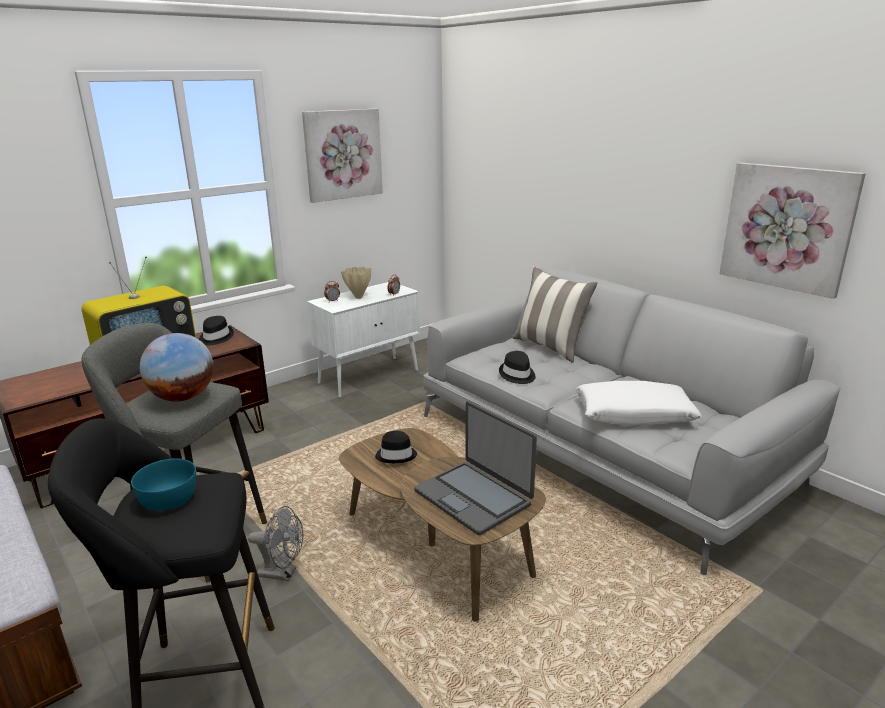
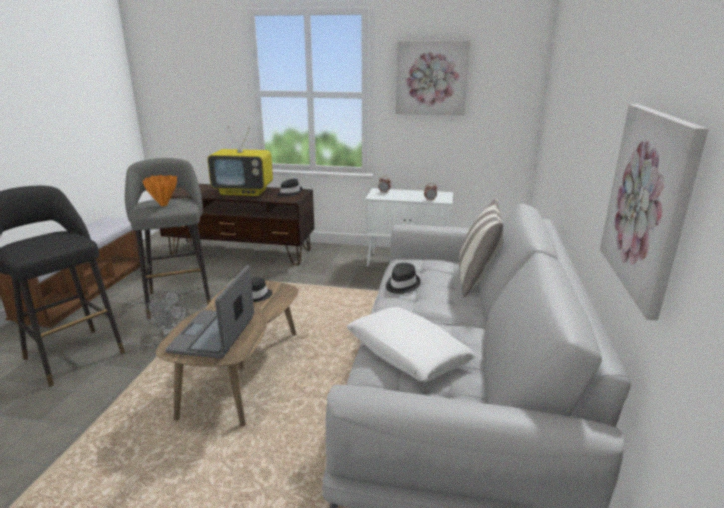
camera: 50 degrees right, 0 degrees up
(168, 499) = (49, 238): turquoise bowl -> none
(182, 397) = (163, 205): globe -> orange vase
(358, 297) = (404, 195): beige vase -> none

